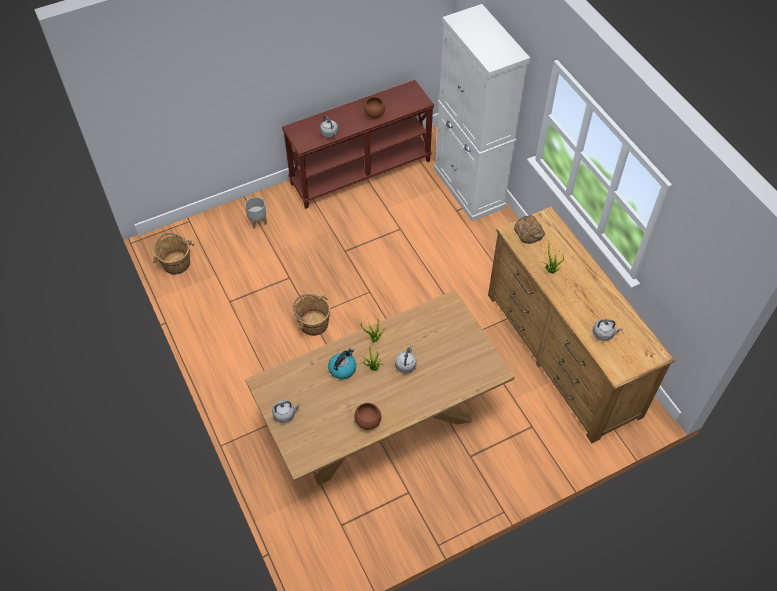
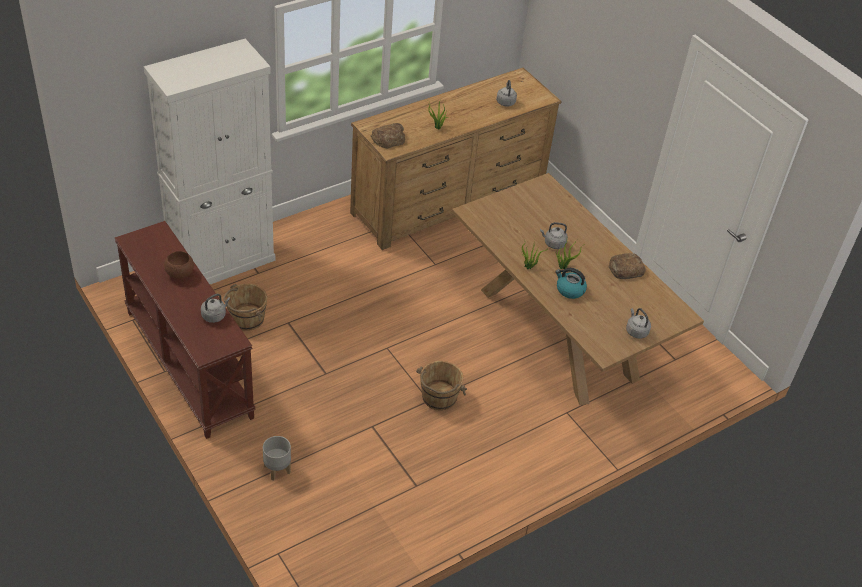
camera: 100 degrees left, 10 degrees down
(176, 263) = (356, 557): brown bucket -> brown bucket (246, 319)
(367, 422) = (625, 269): brown bowl -> bread

